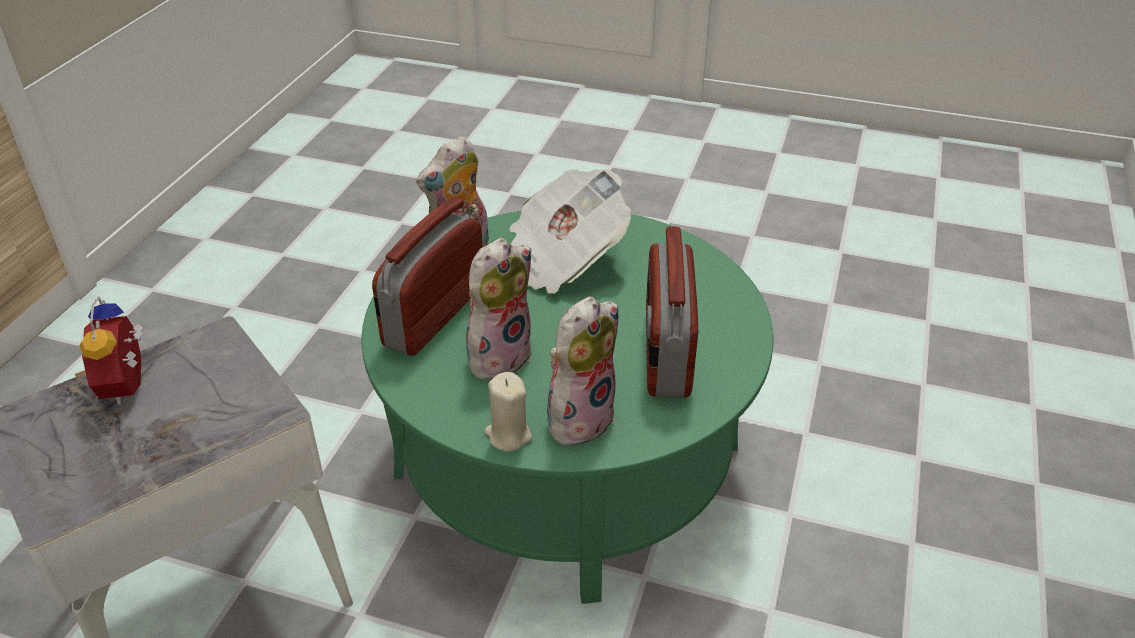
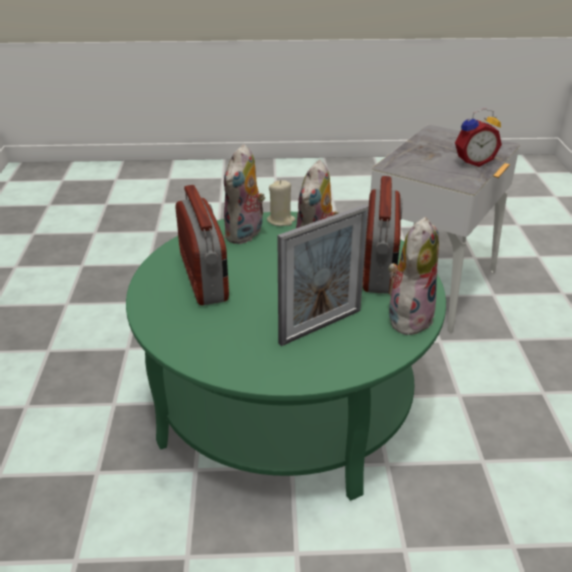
camera: 160 degrees right, 5 degrees down
(130, 385) = (473, 162): alarm clock -> alarm clock turned 105 degrees clockwise
(559, 260) = (320, 326): newspaper -> picture frame

